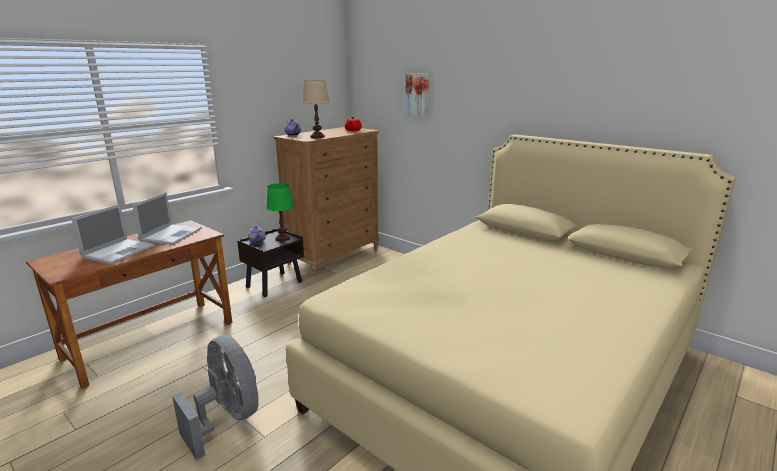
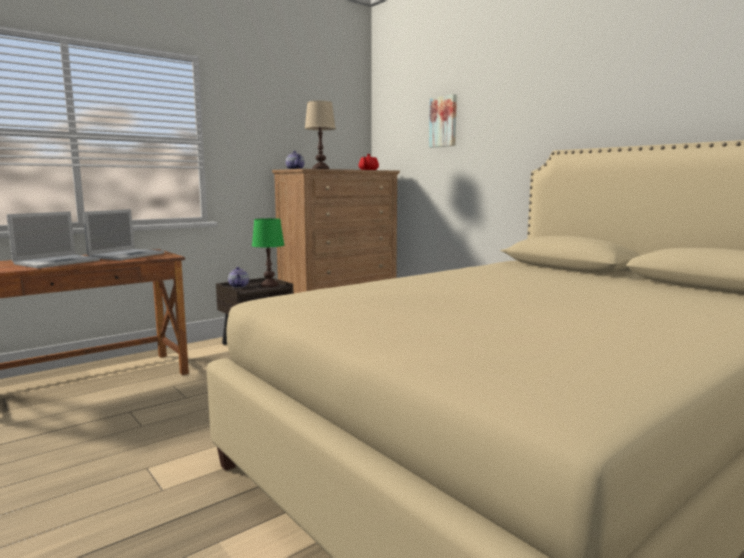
camera: 10 degrees right, 10 degrees down
(227, 418) = (127, 465): grey fan -> none

